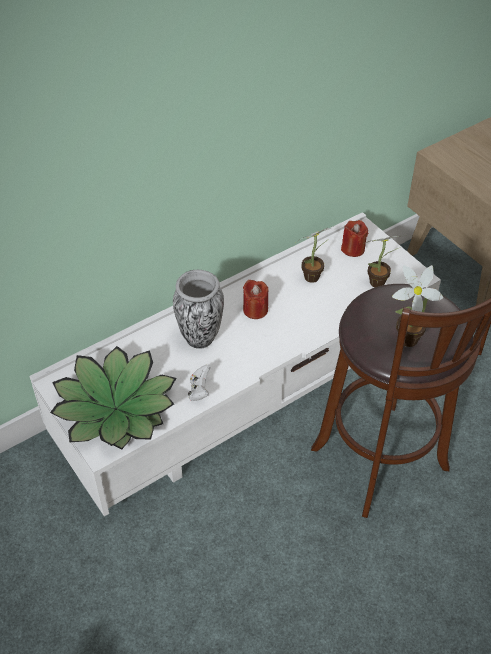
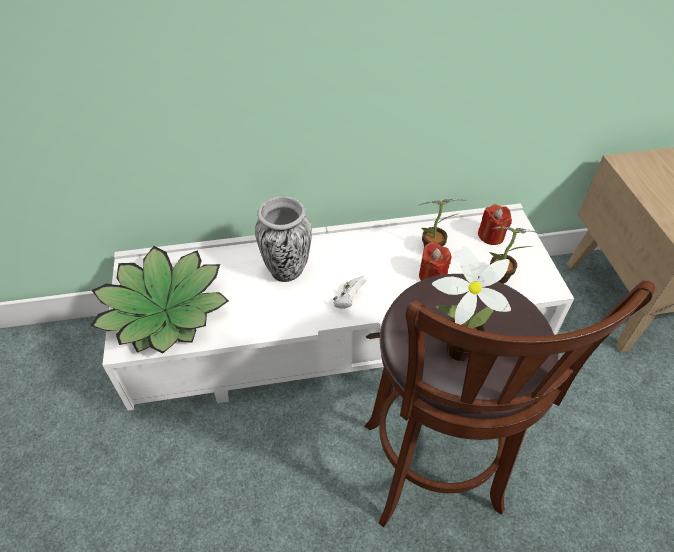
camera: 25 degrees right, 0 degrees up
(199, 390) = (252, 322): white game controller -> white game controller (348, 300)
(255, 310) = (356, 263): red candle -> red candle (432, 276)

